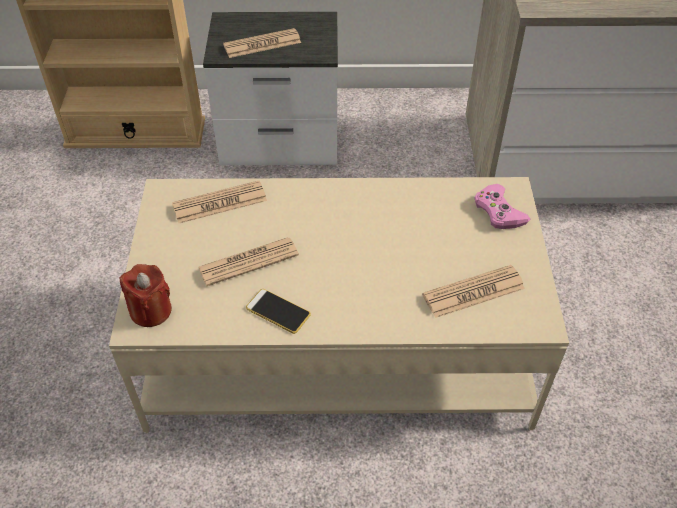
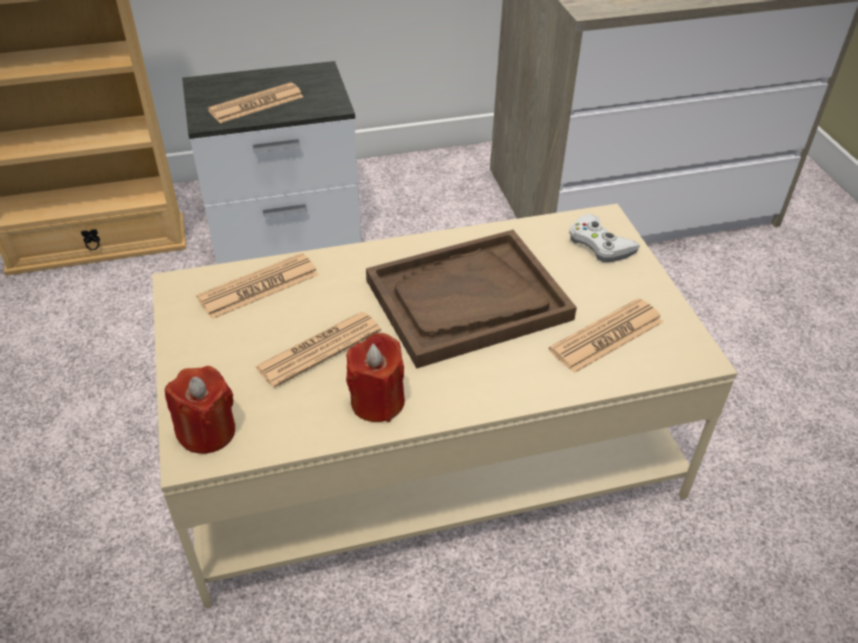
camera: 15 degrees left, 5 degrees down
(278, 311) = (377, 401): phone -> red candle
(374, 242) = (467, 300): none -> brown tray
(499, 211) = (599, 244): pink game controller -> white game controller

